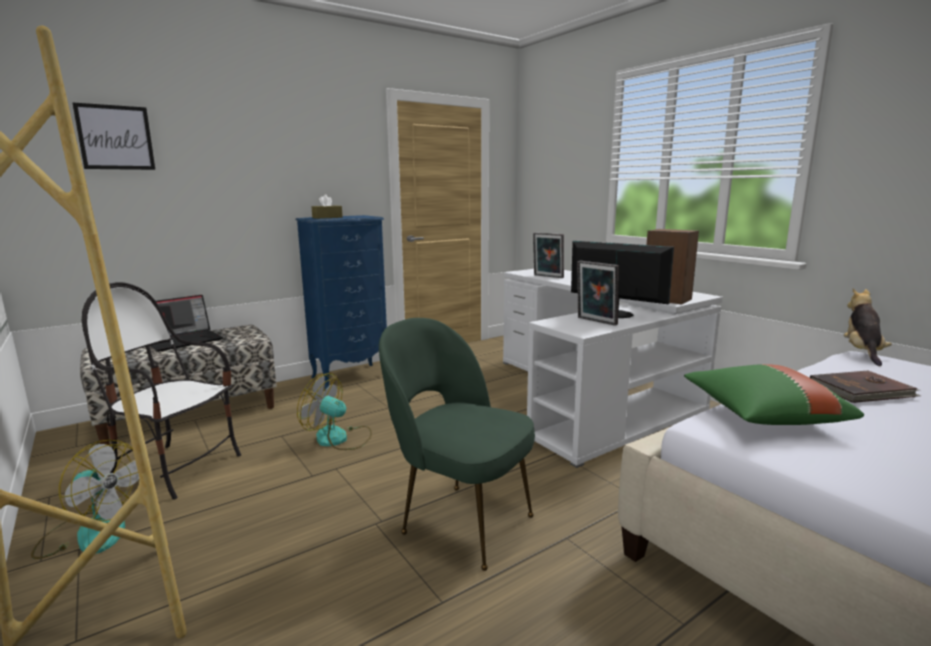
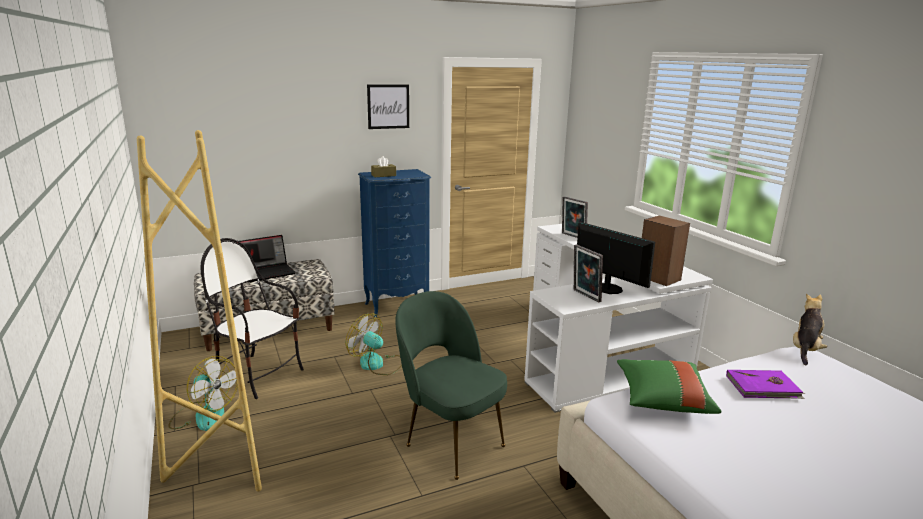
camera: 10 degrees right, 5 degrees up
(115, 137) = (223, 114): picture -> picture (388, 106)
(862, 390) = (763, 387): brown book -> purple book

